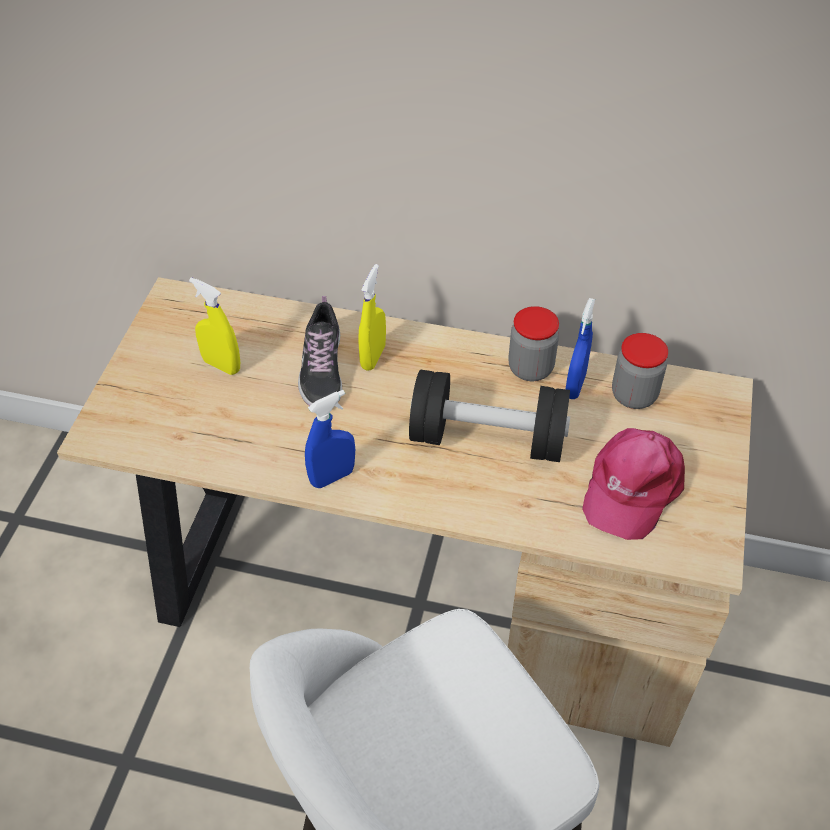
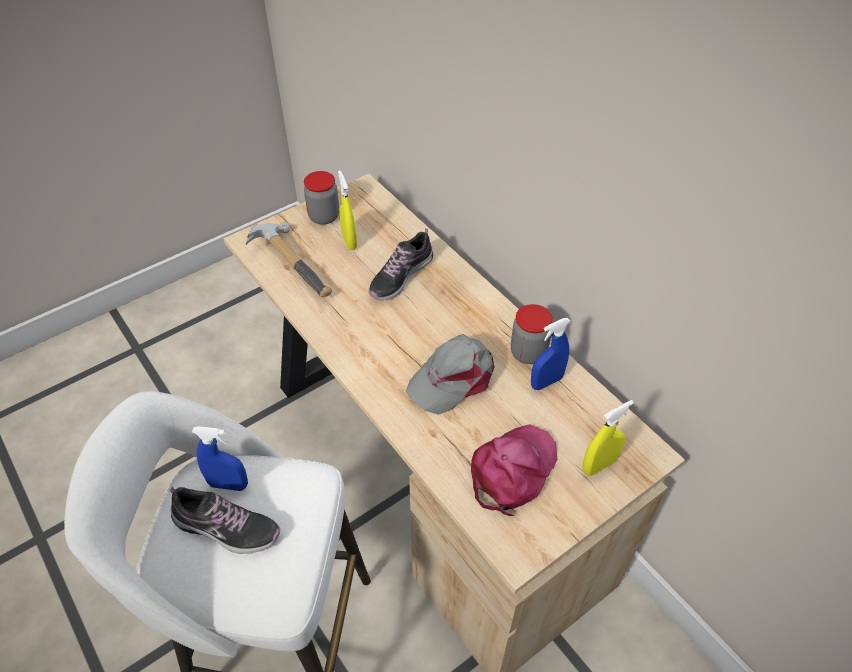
camera: 40 degrees right, 0 degrees up
(185, 426) = (295, 263): none -> hammer
(332, 477) = (340, 341): blue spray bottle -> blue spray bottle (228, 484)
(373, 357) = (437, 286): yellow spray bottle -> yellow spray bottle (599, 465)
(427, 746) = (226, 527): none -> shoe
(487, 438) = (453, 378): black dumbbell -> grey cap
(631, 487) = (512, 471): pink cap -> pink cap turned 150 degrees clockwise
(634, 395) = (580, 414): jar -> jar (324, 216)

